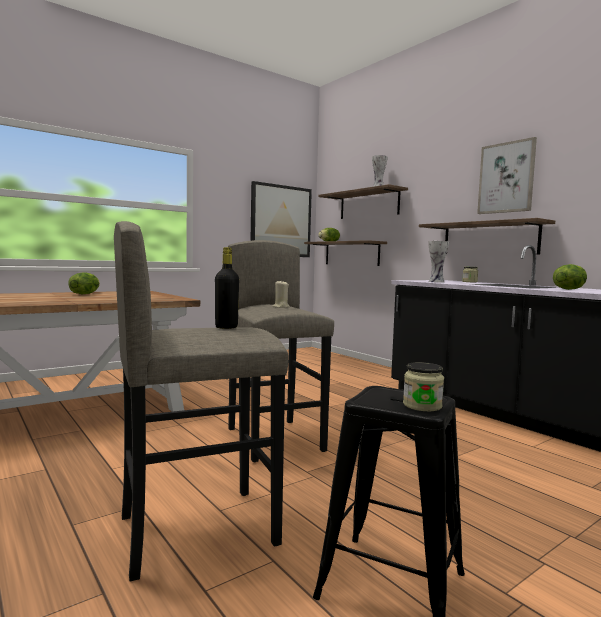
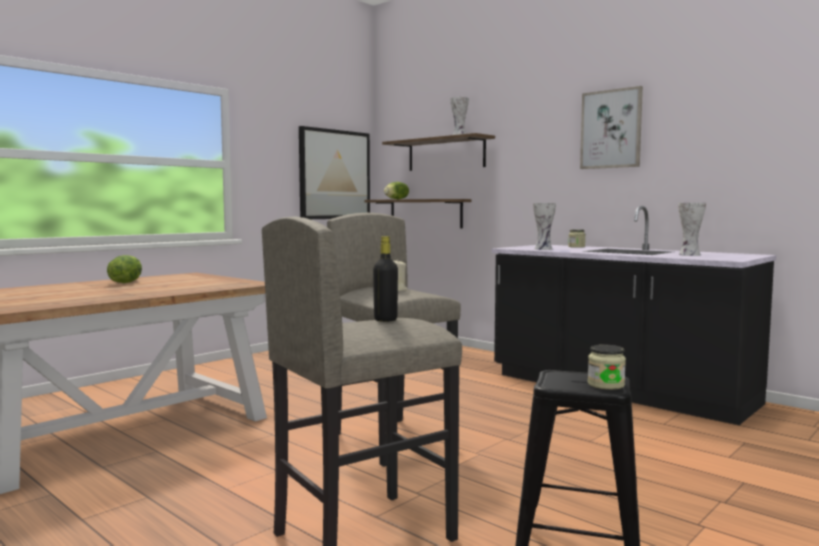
camera: 10 degrees left, 0 degrees up
(489, 239) = (594, 197): shelf -> none
(569, 289) = (688, 255): lettuce -> vase

